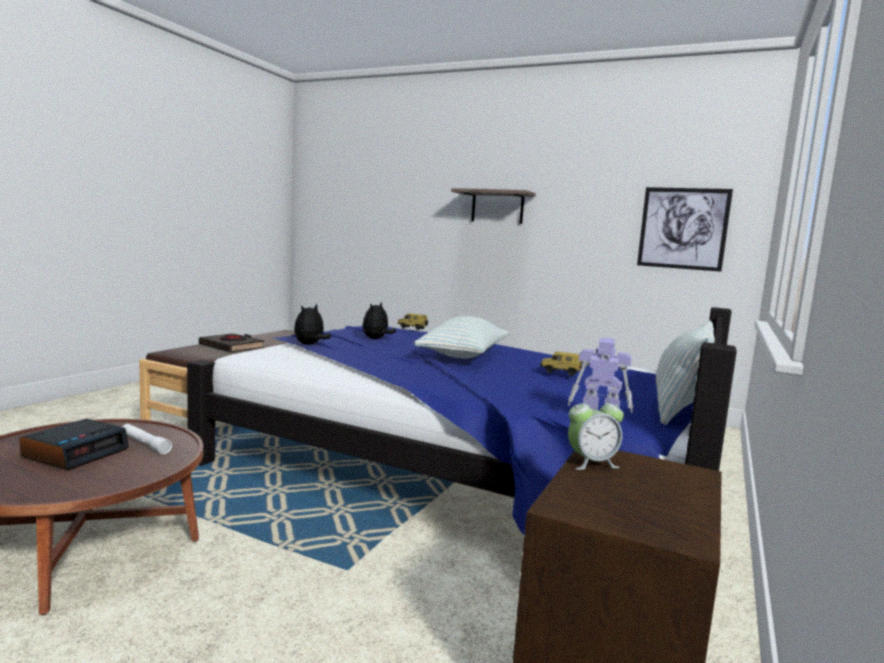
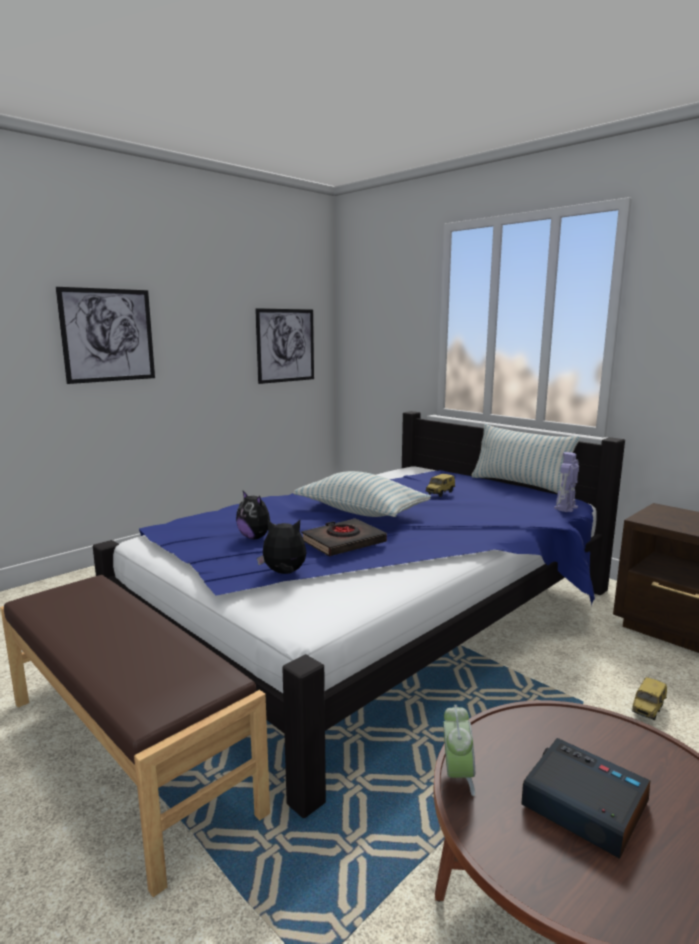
camera: 70 degrees left, 5 degrees up
(145, 444) = (534, 746): white flashlight -> none
(232, 347) = (145, 650): black book -> black book (343, 542)
(310, 345) = (284, 573): plush toy -> plush toy turned 135 degrees clockwise
(412, 328) = (197, 514): toy car -> toy car (648, 710)
(497, 207) = (108, 335): shelf -> picture
(591, 463) = (665, 523): alarm clock -> alarm clock (457, 775)

